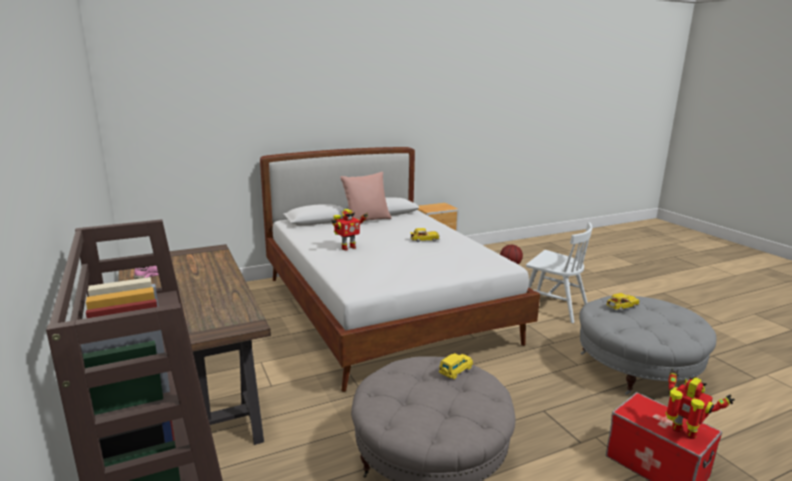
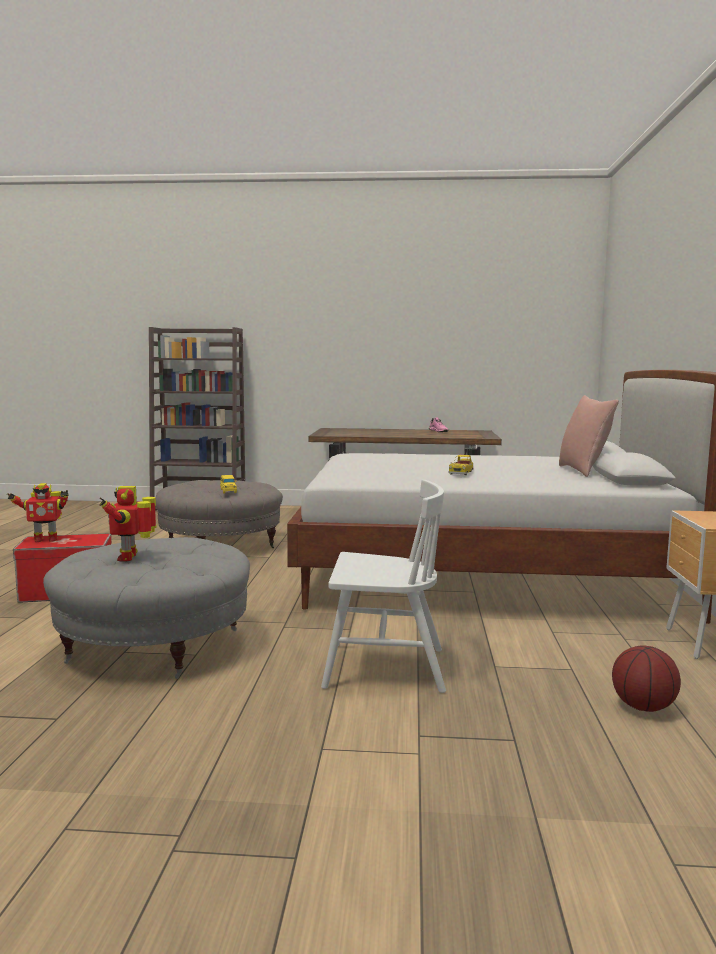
camera: 120 degrees right, 10 degrees down
(347, 248) = (465, 458): toy robot -> toy robot (130, 557)
(553, 307) = (384, 667): white chair -> white chair turned 150 degrees counterclockwise
(621, 306) = (192, 551): toy car -> none

